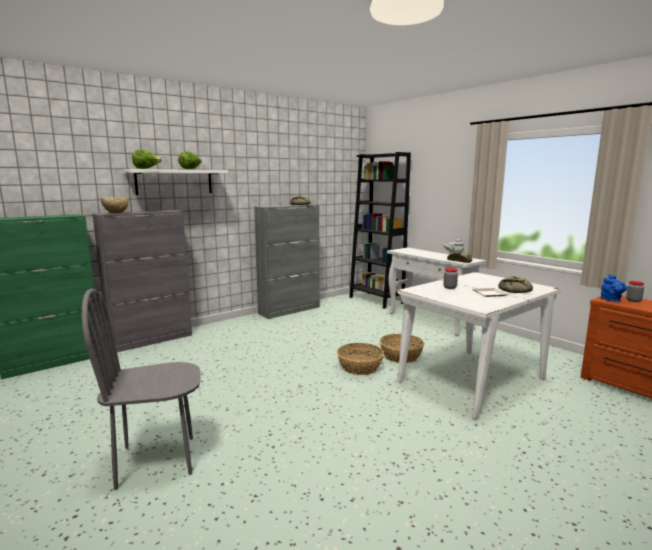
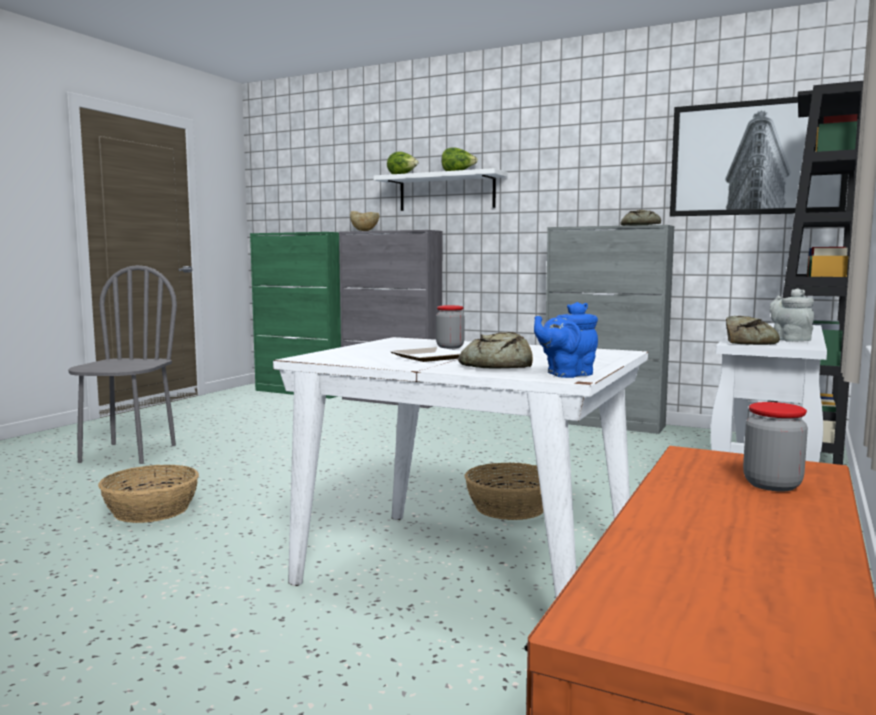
camera: 65 degrees right, 5 degrees down
(156, 460) = (128, 453): grey chair -> grey chair turned 45 degrees clockwise
(333, 171) = (756, 158): none -> picture
(359, 367) = (424, 489): basket -> basket (151, 510)
(611, 300) = (709, 461): blue teapot -> blue teapot (566, 374)

